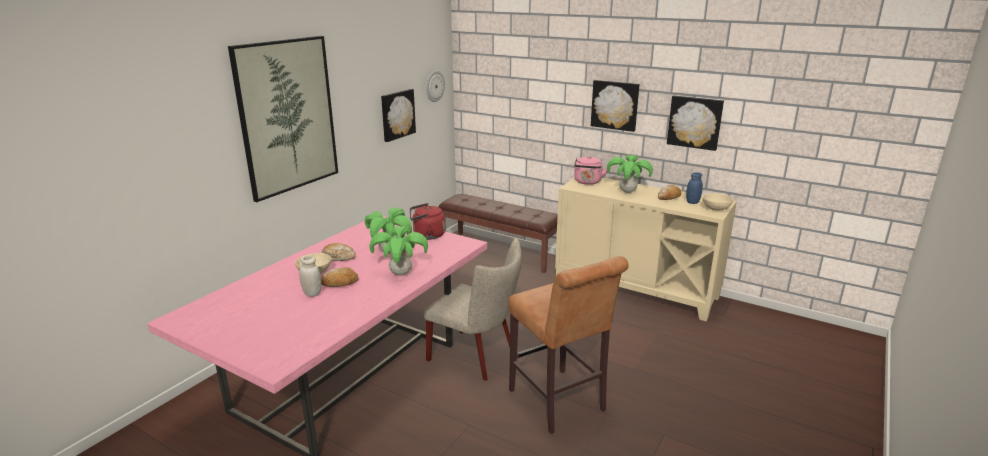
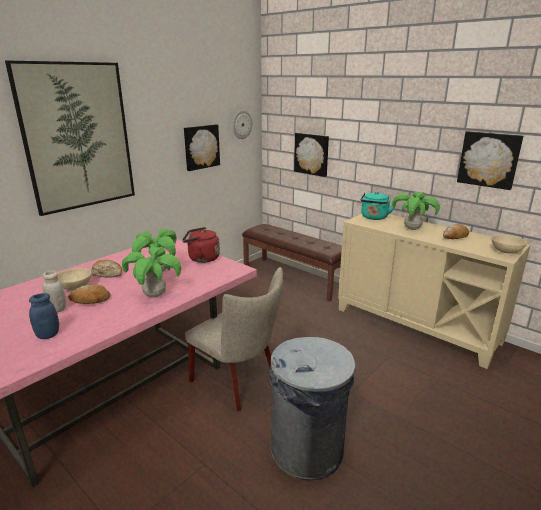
camera: 10 degrees right, 0 degrees up
(559, 403) = (307, 450): brown stool -> grey trash can
(587, 182) = (374, 218): pink kettle -> turquoise kettle
(615, 105) = (406, 142): picture -> picture (312, 154)
(692, 202) = (480, 243): blue jar -> blue jar (48, 335)

